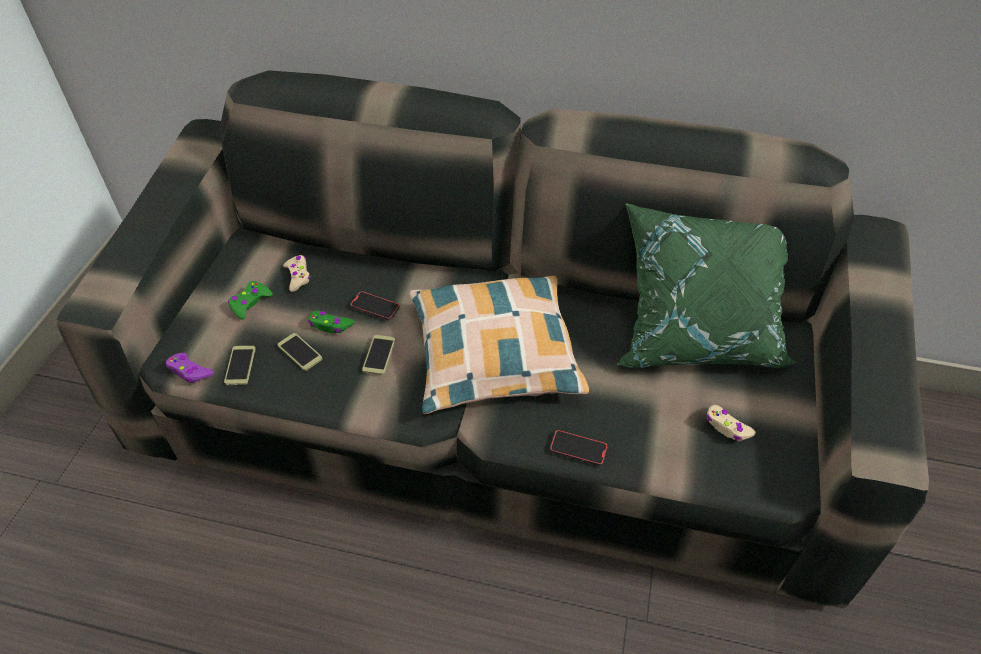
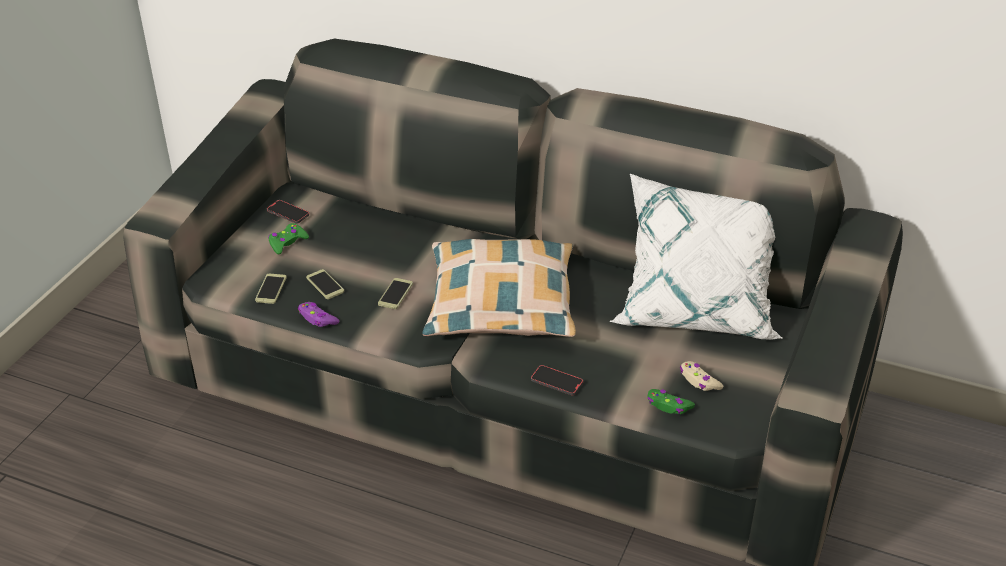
camera: 10 degrees right, 10 degrees down
(190, 372) = (226, 289): purple game controller -> purple game controller (317, 319)
(298, 276) = (334, 226): beige game controller -> none
(330, 325) = (356, 268): green game controller -> green game controller (668, 406)
(375, 307) = (400, 257): phone -> phone (288, 213)
(697, 336) = (697, 310): green pillow -> white pillow

